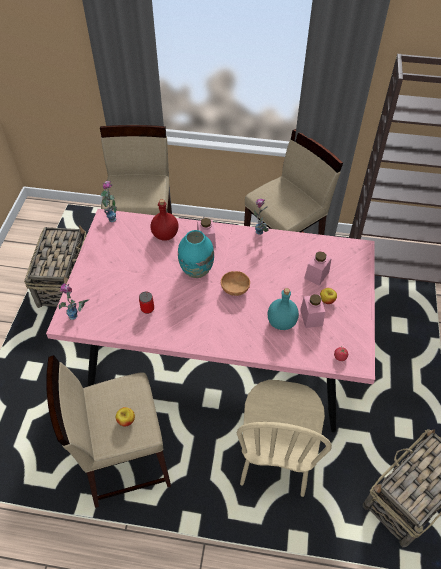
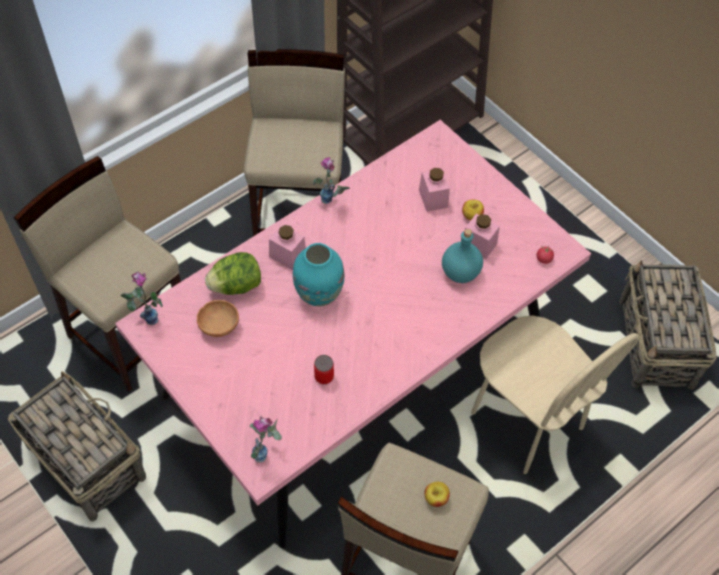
camera: 50 degrees left, 5 degrees up
(165, 235) = (236, 285): red bottle -> lettuce
(235, 289) = (380, 279): brown bowl -> brown bowl (219, 325)

